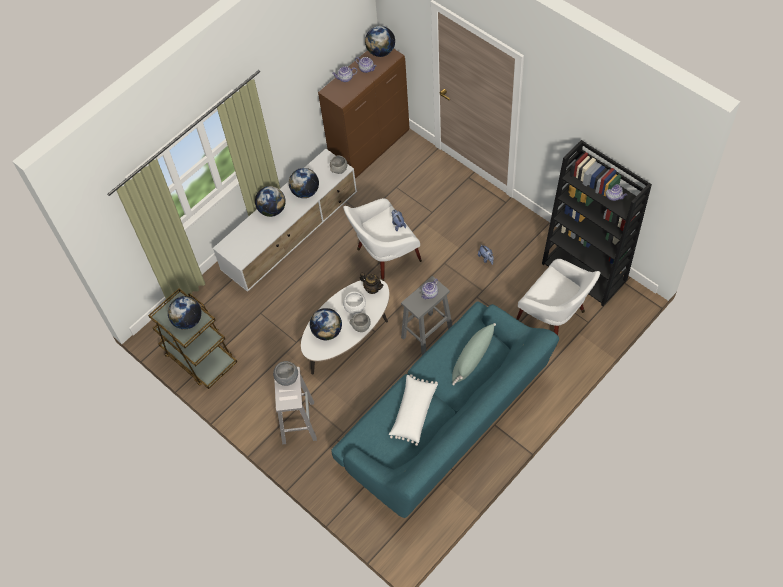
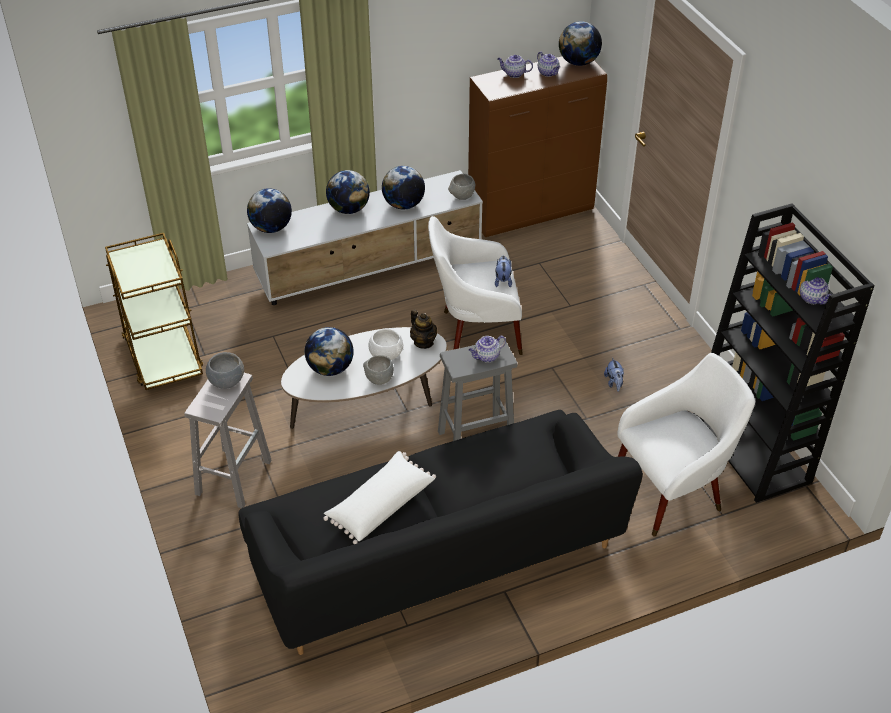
camera: 20 degrees right, 15 degrees down
(188, 321) = (149, 272): globe -> globe (271, 228)
(446, 420) = (436, 557): turquoise sofa -> black sofa
(472, 359) = (507, 472): green pillow -> none
(554, 319) = (672, 491): white armchair -> white armchair turned 90 degrees counterclockwise

